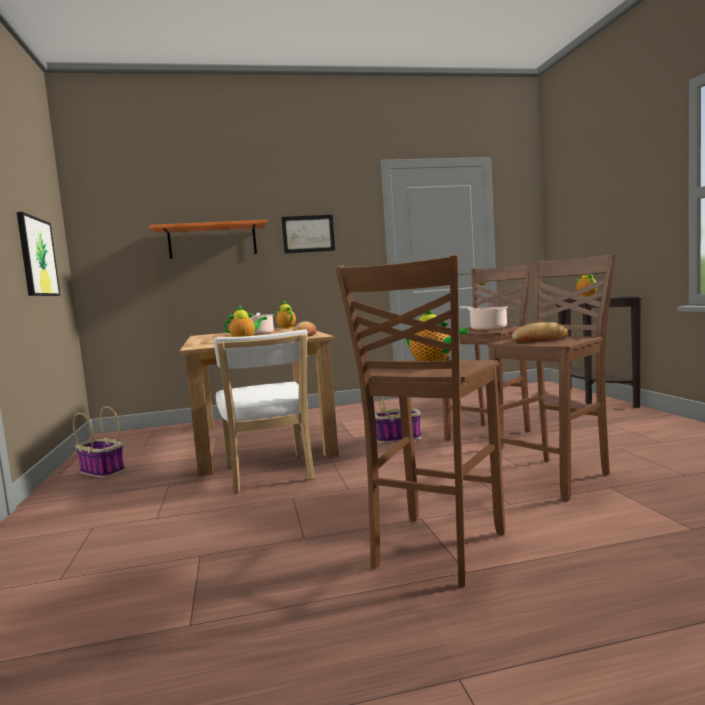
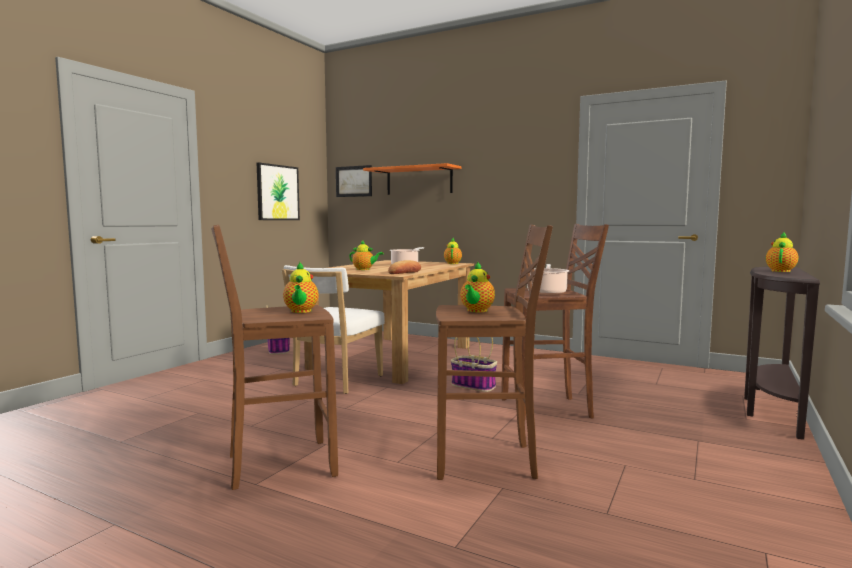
camera: 40 degrees right, 0 degrees up
(308, 234) = (498, 175): picture -> picture (353, 181)
(540, 339) = (476, 311): bread -> teapot

